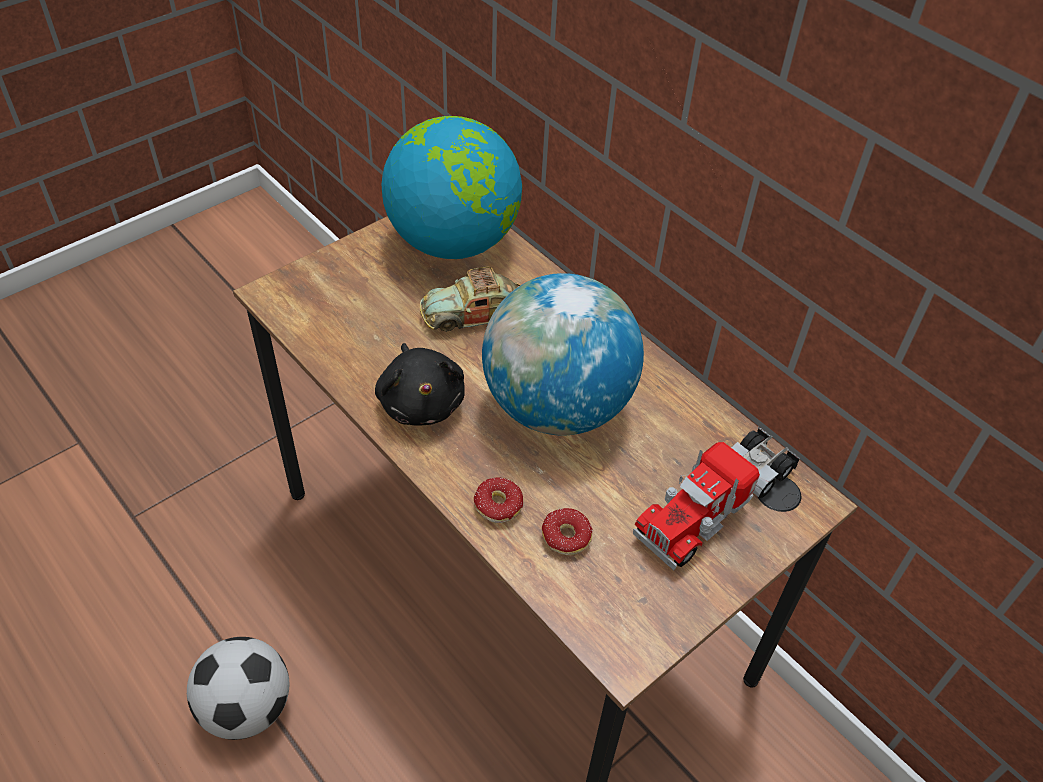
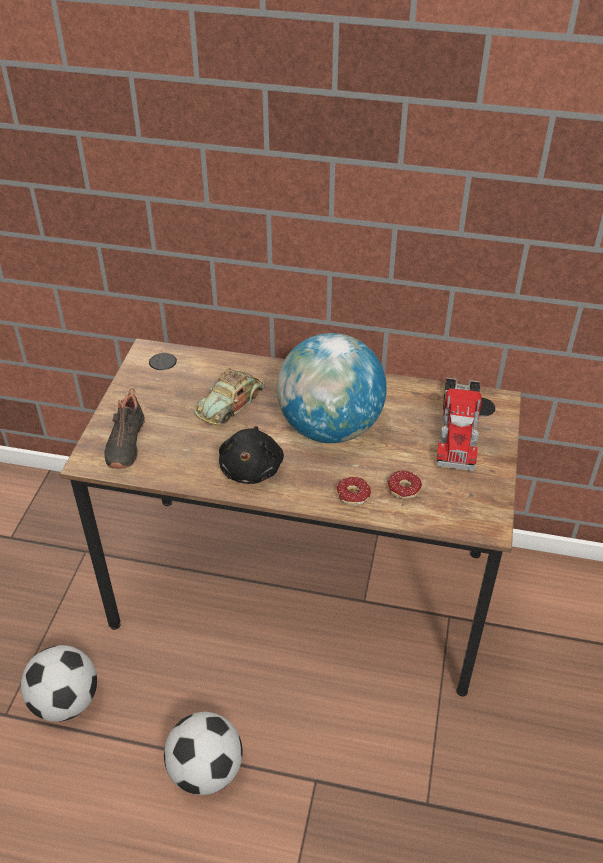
camera: 35 degrees left, 5 degrees down
(190, 541) = (66, 701): none -> football
(324, 294) = (124, 443): none -> black shoe
(421, 401) = (252, 468): black plush toy -> black plush toy turned 60 degrees clockwise
(453, 241) = (173, 371): globe -> none

